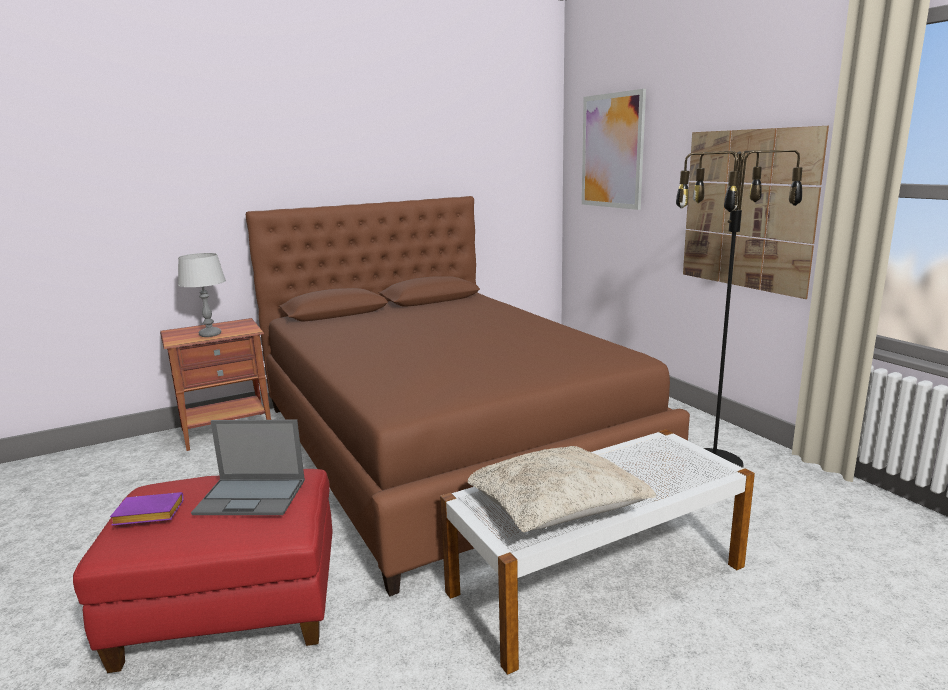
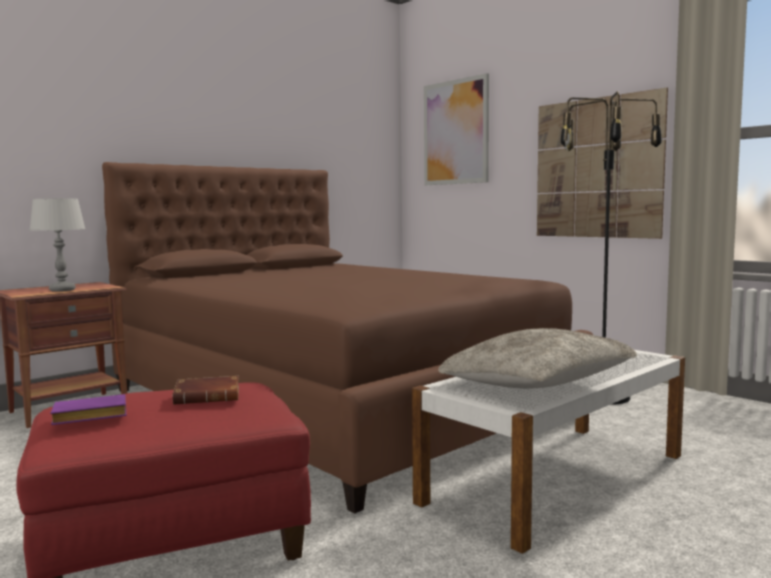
camera: 15 degrees left, 10 degrees down
(252, 496) = (209, 396): laptop -> brown book

